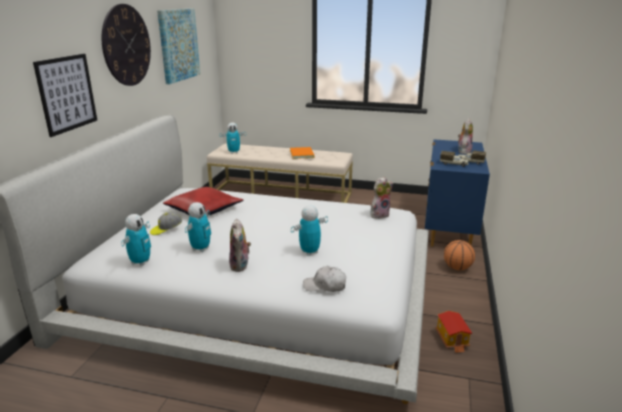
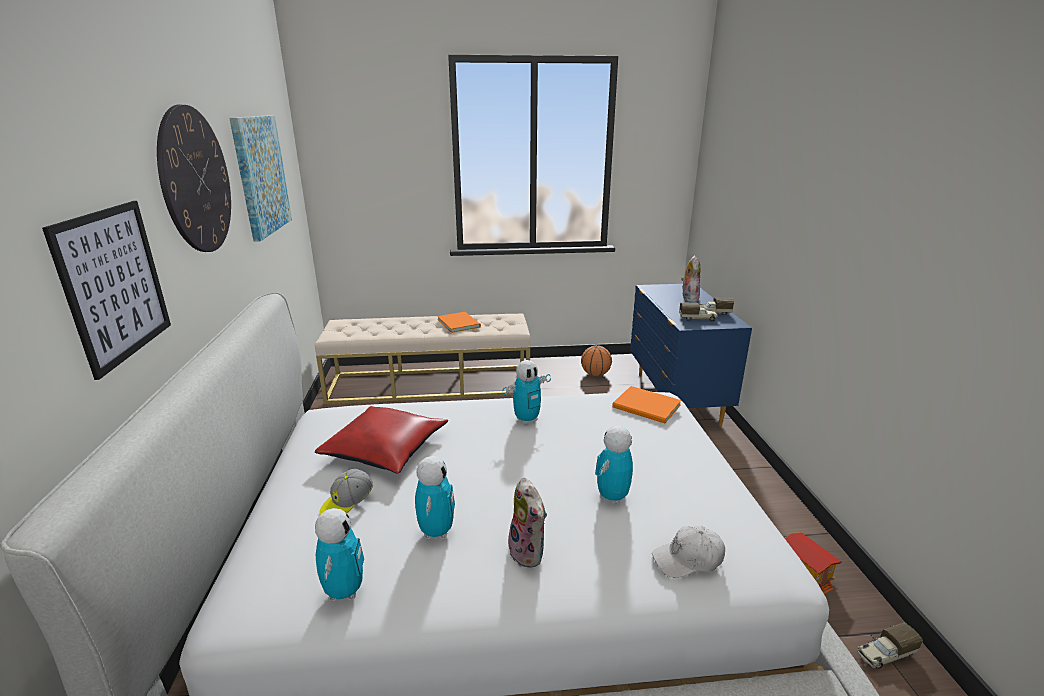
camera: 20 degrees left, 0 degrees up
(234, 152) = (357, 333): toy robot -> toy robot (527, 419)
(379, 214) = (647, 407): plush toy -> orange book
(457, 268) = (726, 455): basketball -> basketball (595, 374)
(467, 390) = (884, 655): none -> toy truck

